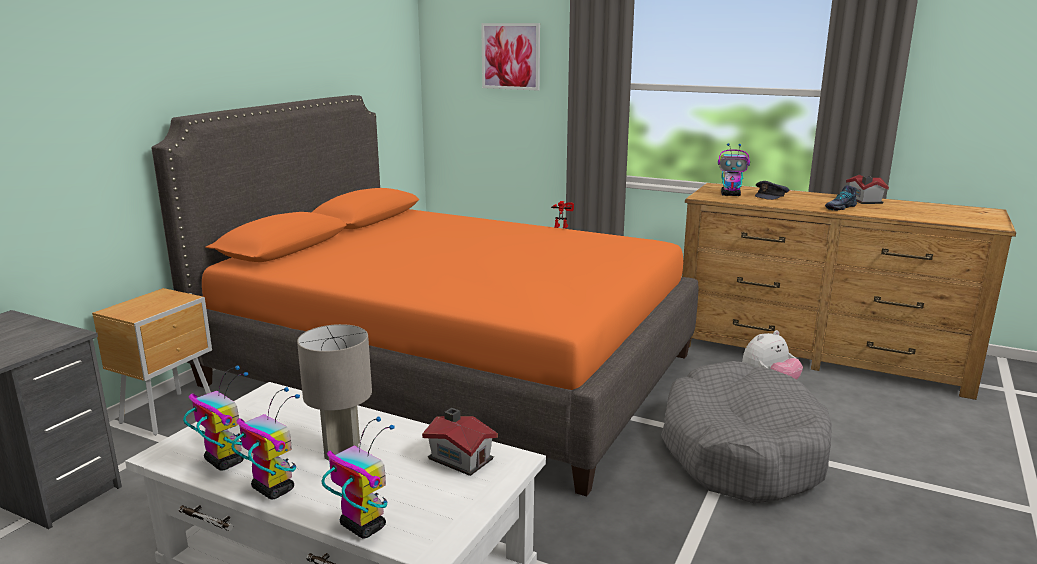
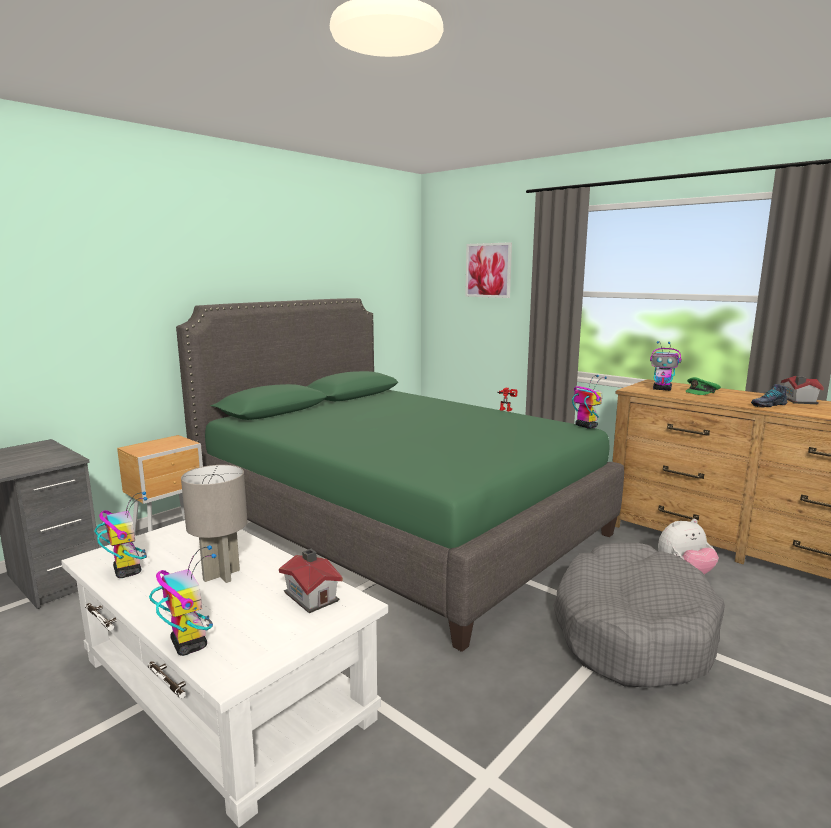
camera: 15 degrees right, 5 degrees down
(272, 489) = (144, 599): toy robot -> toy robot (585, 426)
(451, 370) = (397, 524): orange bed -> green bed
(771, 196) = (702, 392): grey cap -> green cap

